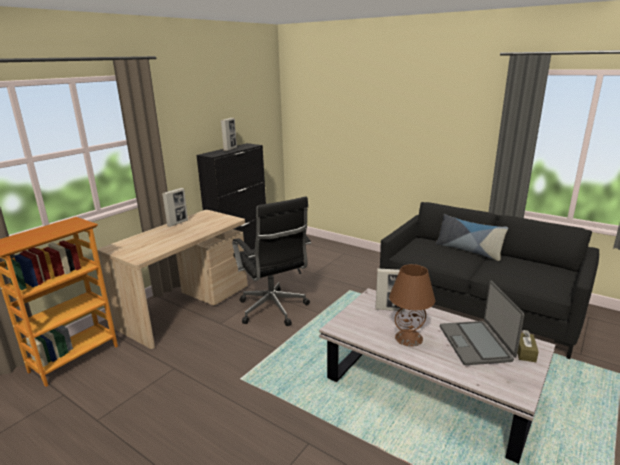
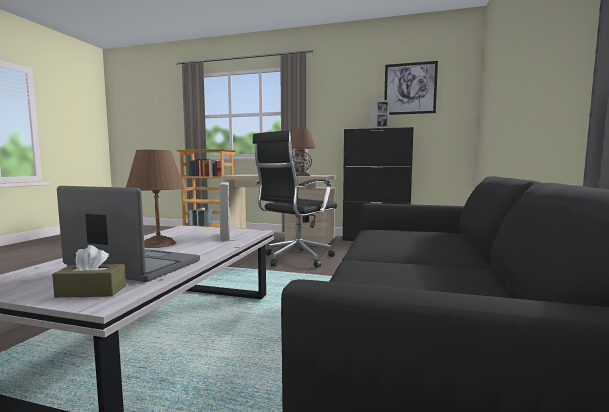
camera: 70 degrees right, 15 degrees down
(207, 224) = (302, 175): none -> brown table lamp
(240, 102) = (410, 88): none -> picture
(468, 250) = (459, 251): pillow -> none
(476, 343) = (134, 266): laptop -> laptop turned 45 degrees clockwise

